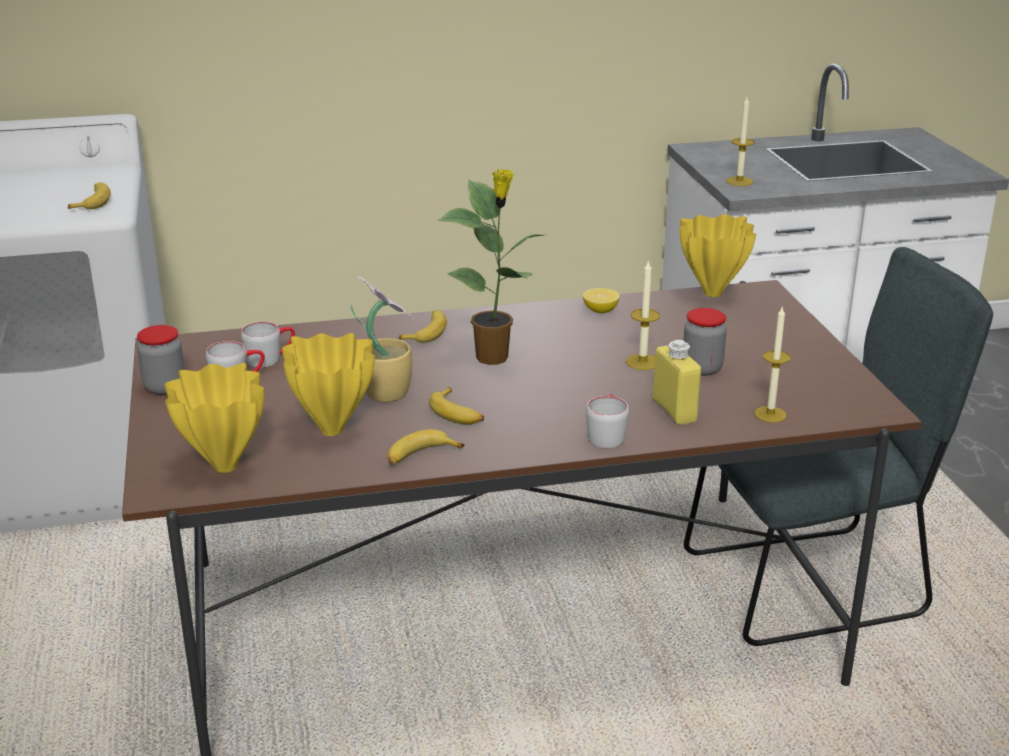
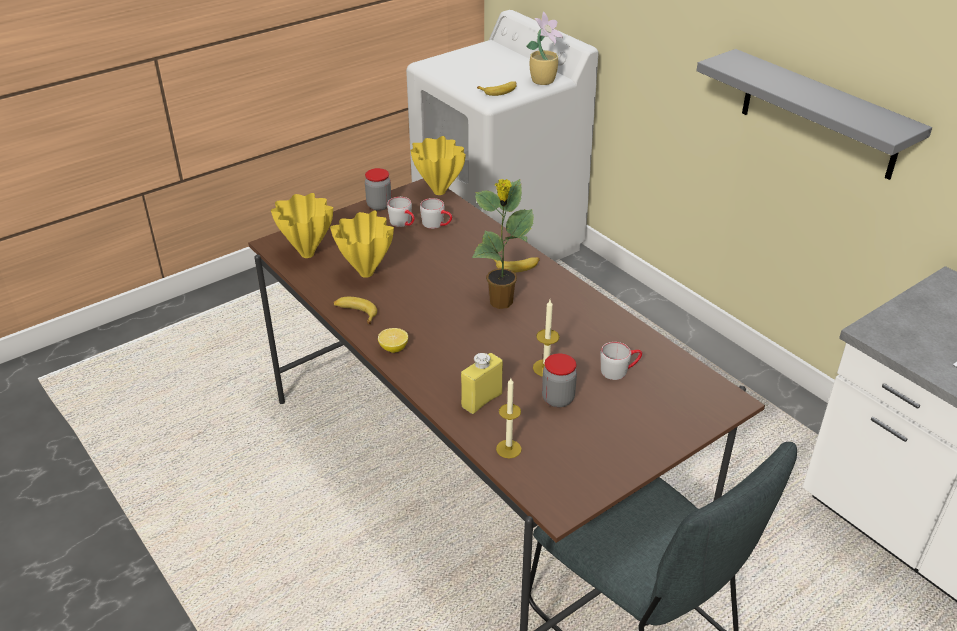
camera: 65 degrees right, 10 degrees up
(386, 392) = (424, 277): potted plant -> potted plant (544, 80)
(458, 413) = (415, 311): banana -> none
(489, 58) = (819, 115): none -> grey shelf
(600, 311) = (614, 328): lemon -> lemon (393, 348)
(606, 434) = (427, 378): grey mug -> grey mug (619, 370)
(711, 294) = (698, 374): yellow vase -> yellow vase (438, 192)
(739, 181) = (897, 325): candle -> none

